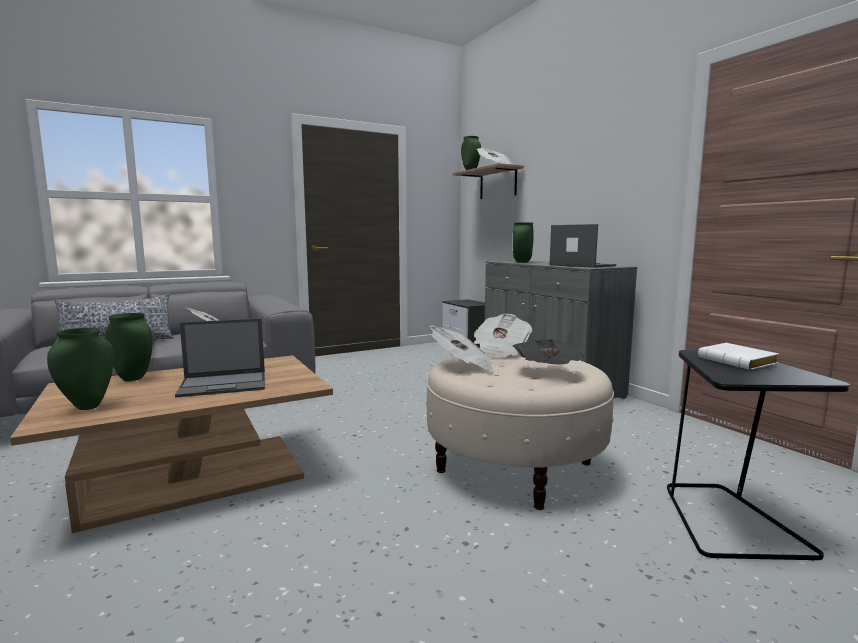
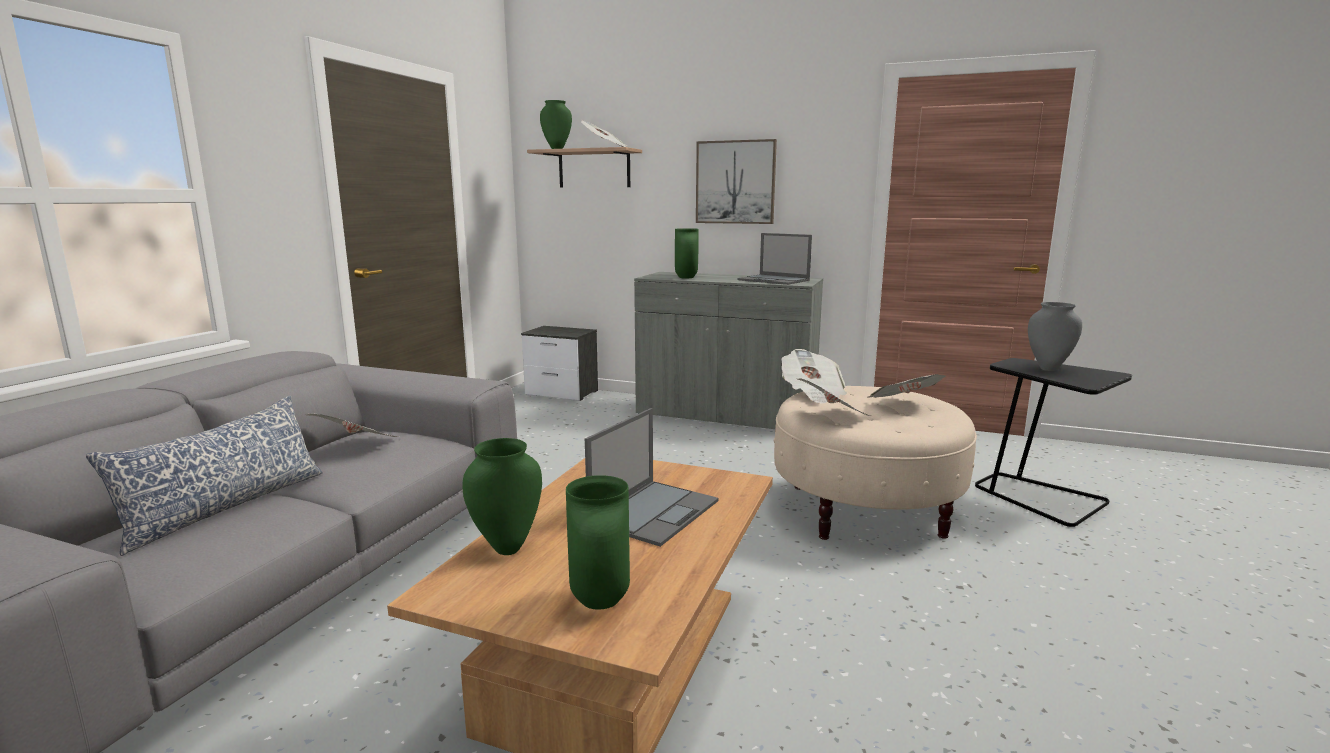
camera: 40 degrees left, 5 degrees up
(579, 184) = (735, 182): none -> picture
(581, 265) = (774, 280): laptop -> laptop turned 150 degrees counterclockwise
(739, 362) = (1048, 368): white book -> grey vase

